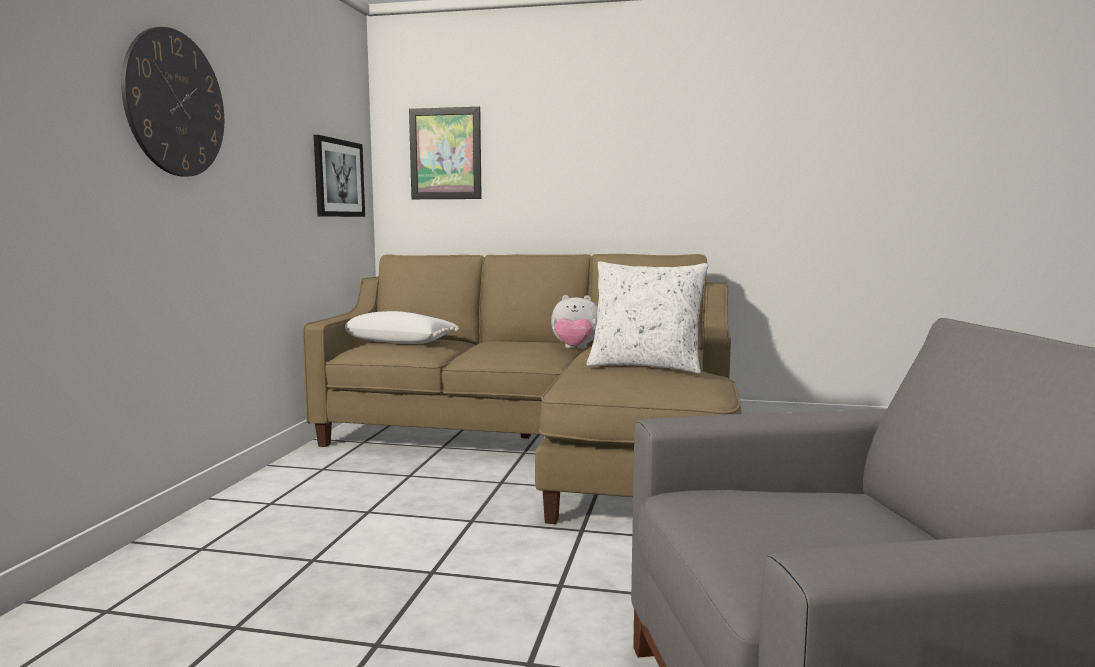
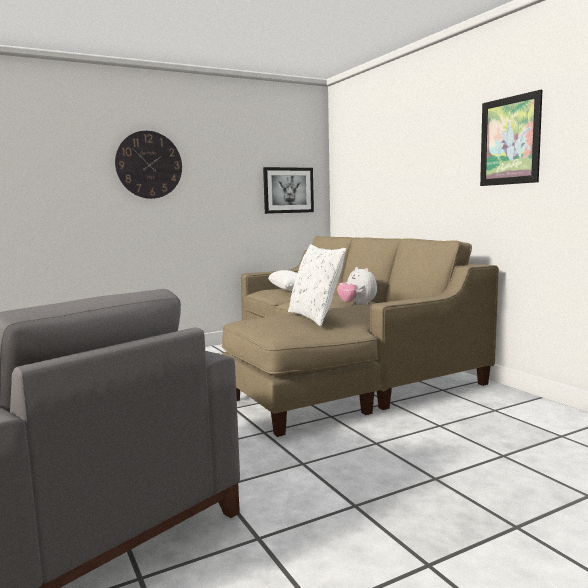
camera: 50 degrees right, 0 degrees up
(445, 154) = (356, 169): picture -> picture (510, 141)

